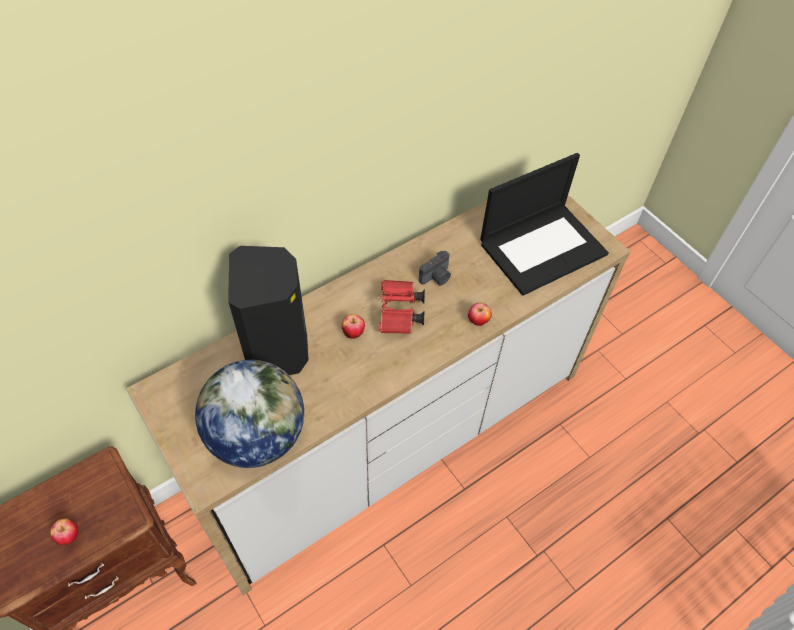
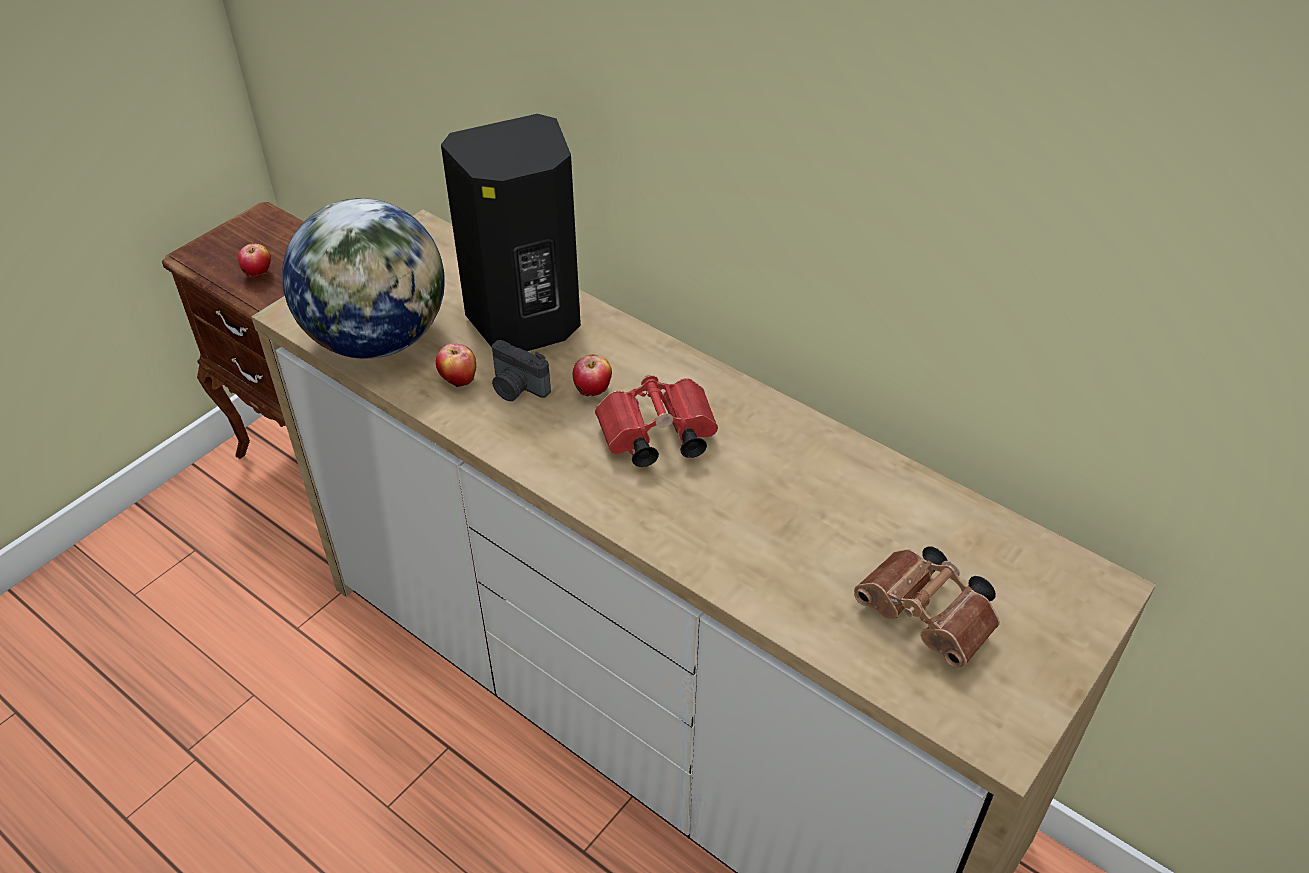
camera: 75 degrees right, 10 degrees down
(436, 277) = (761, 469): camera -> camera (517, 388)
(478, 322) = (685, 547): apple -> apple (458, 381)
(543, 247) = (929, 620): laptop -> brown binoculars

